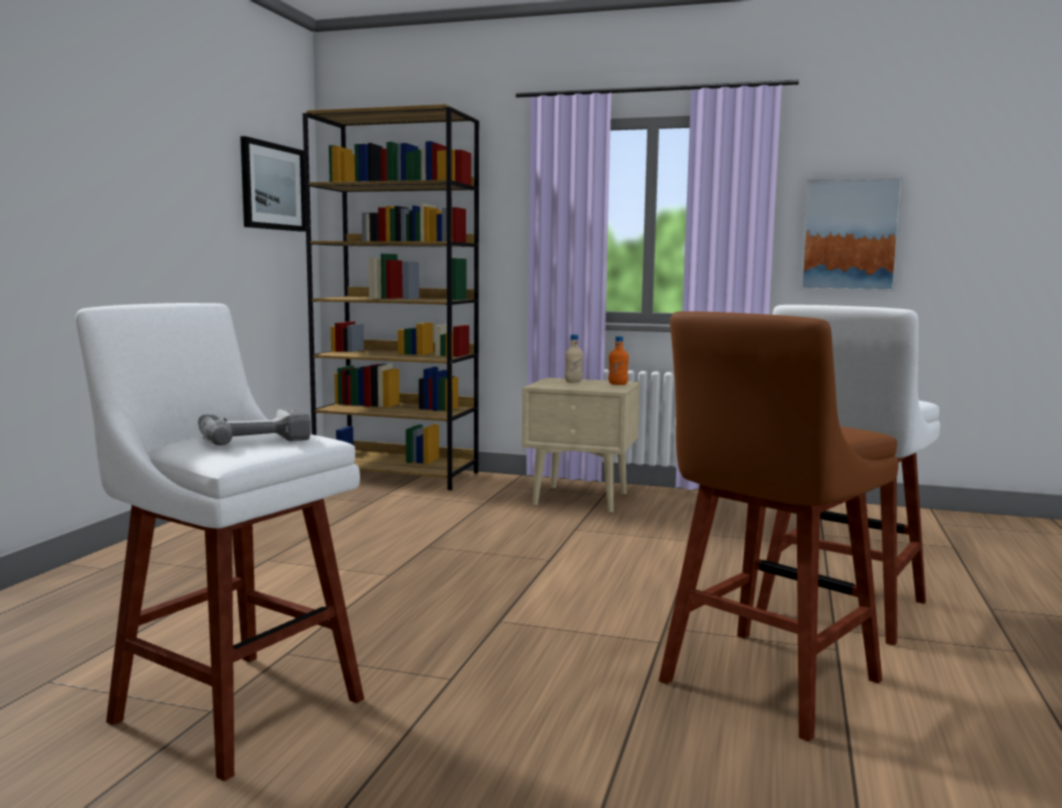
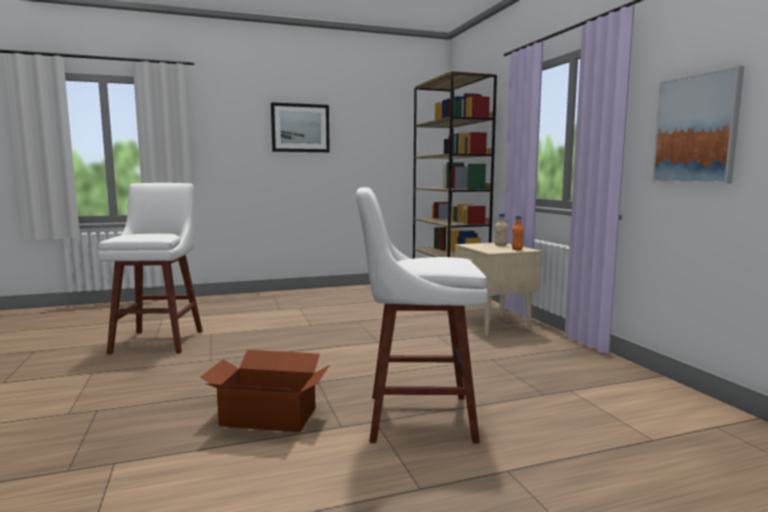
camera: 55 degrees right, 0 degrees up
(251, 438) = (152, 234): power drill -> none
(272, 186) = (405, 129): picture -> picture (300, 128)
(766, 682) = (268, 416): brown stool -> cardboard box

